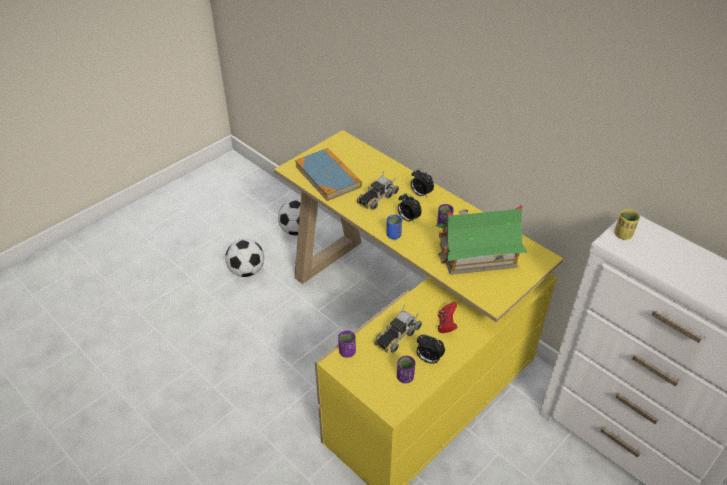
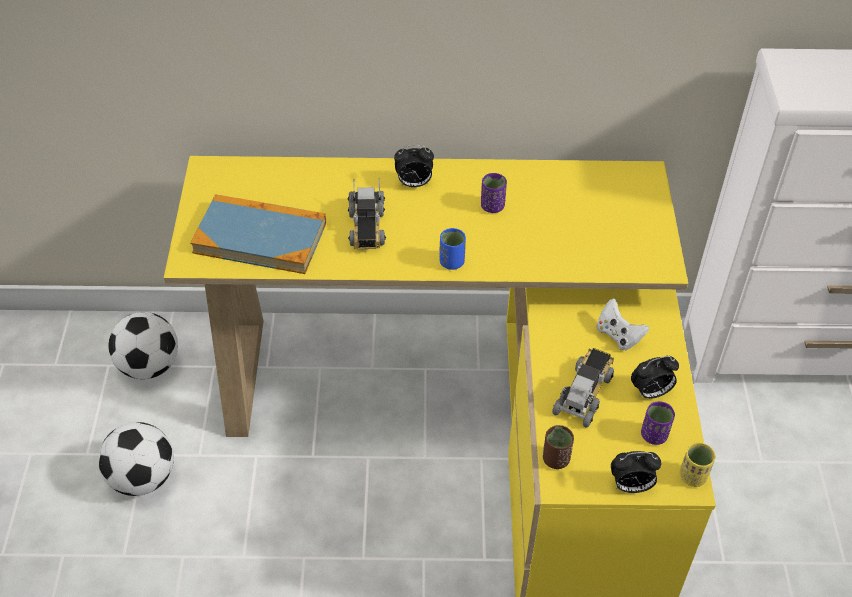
camera: 45 degrees left, 5 degrees up
(347, 352) = (555, 459): purple cup -> brown cup
(397, 336) = (584, 393): toy truck -> toy truck turned 150 degrees counterclockwise
(408, 219) = (441, 228): alarm clock -> alarm clock (630, 486)
(446, 324) = (618, 335): red game controller -> white game controller
(477, 255) = (576, 220): toy house -> none
(623, 235) = (794, 82): yellow cup -> yellow cup (693, 476)

